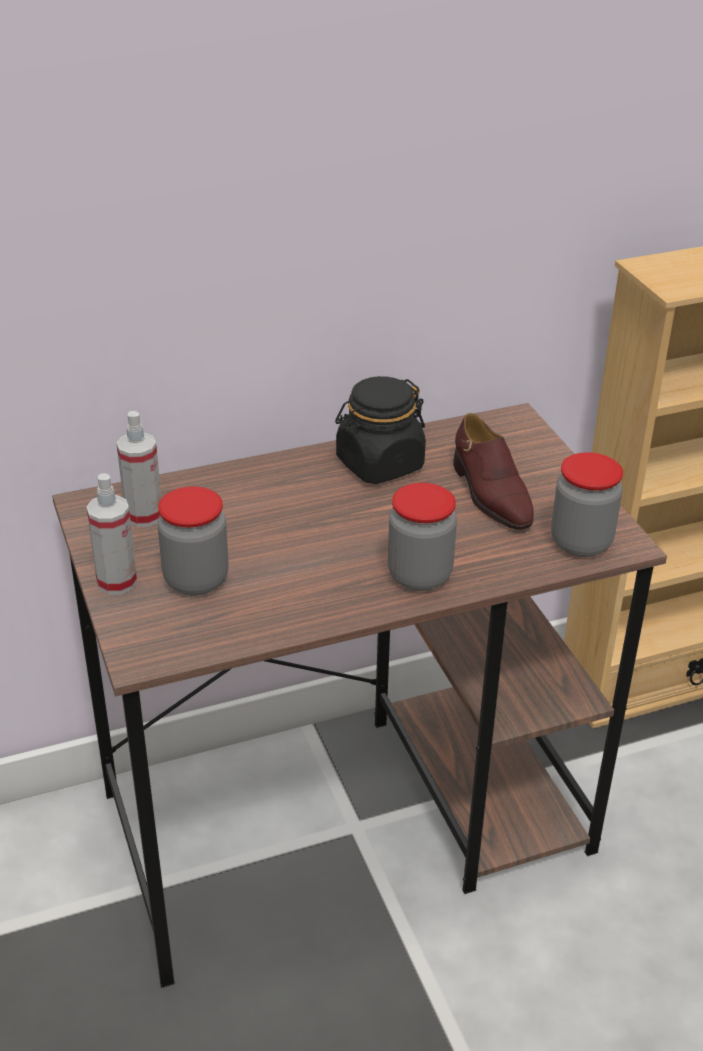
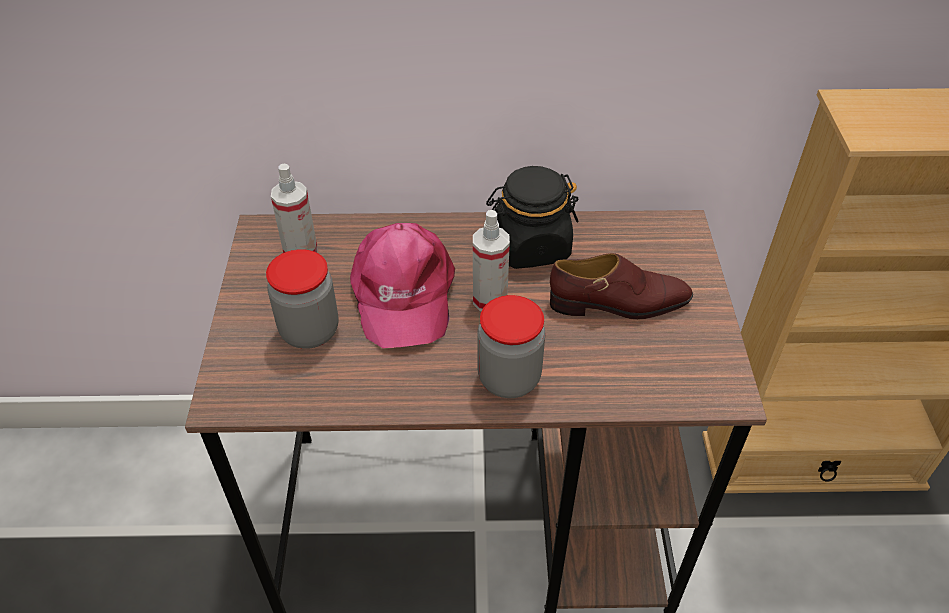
camera: 20 degrees right, 10 degrees up
(117, 582) = (244, 316): spray bottle -> spray bottle (489, 300)
(273, 529) = (402, 293): none -> pink cap
(490, 494) = (619, 303): brown shoe -> brown shoe turned 90 degrees counterclockwise
(581, 543) = (683, 381): jar -> none

